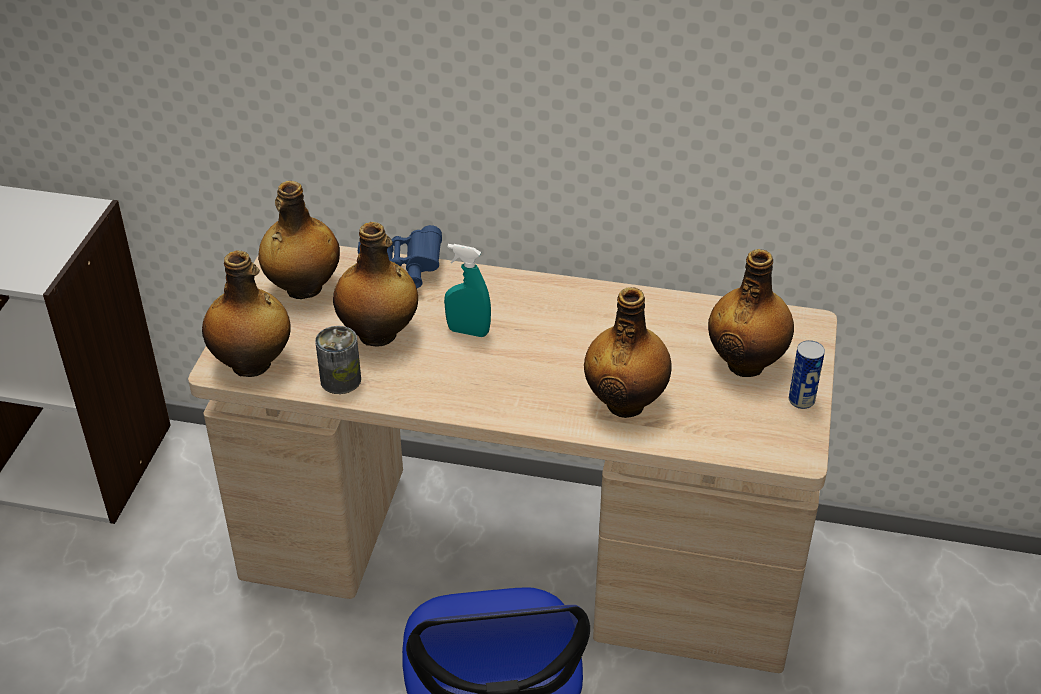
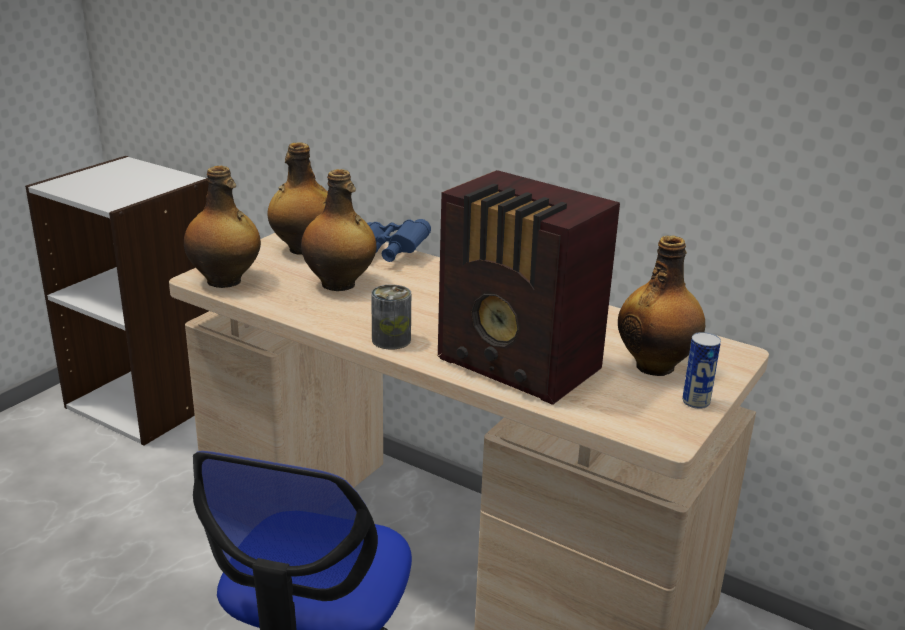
camera: 20 degrees right, 15 degrees down
(340, 380) = (284, 303): can -> can (391, 340)
(468, 331) = (414, 297): turquoise spray bottle -> none
(626, 402) = (520, 367): bottle -> radio

